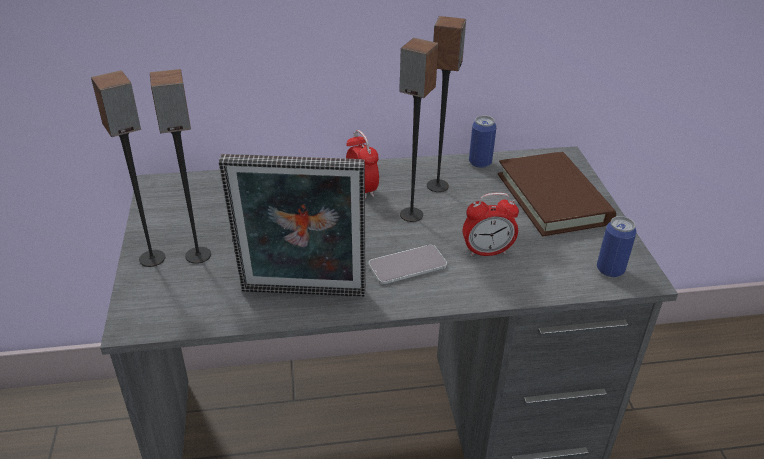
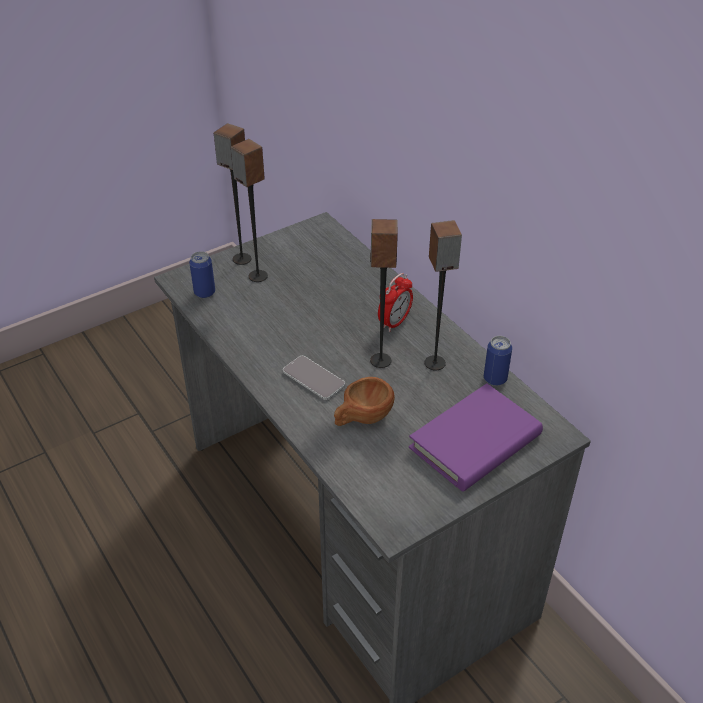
camera: 65 degrees right, 5 degrees up
(302, 296) = (246, 338): picture frame -> none
(487, 252) = (362, 418): alarm clock -> brown cup
(553, 198) = (475, 442): brown book -> purple book
(610, 270) = (391, 503): can -> can (204, 292)

